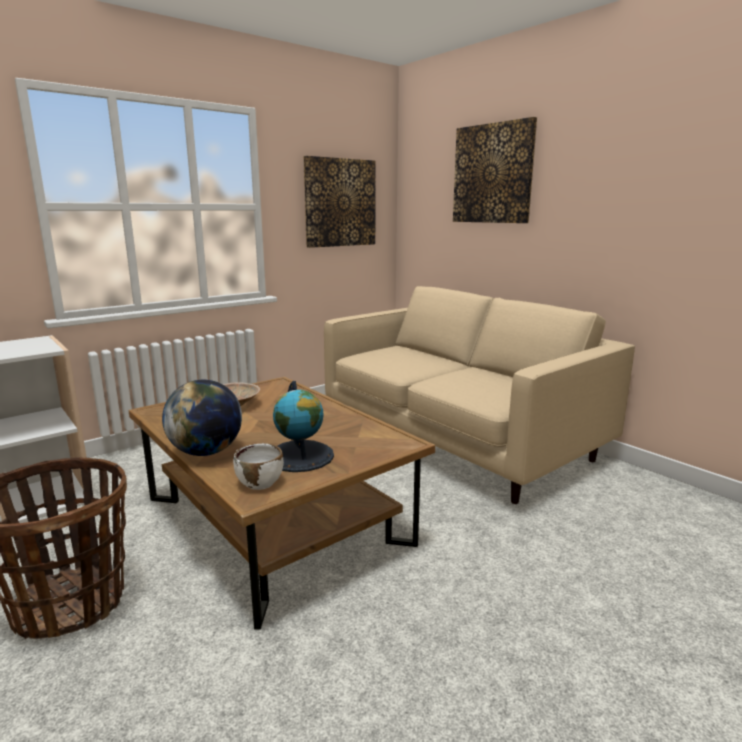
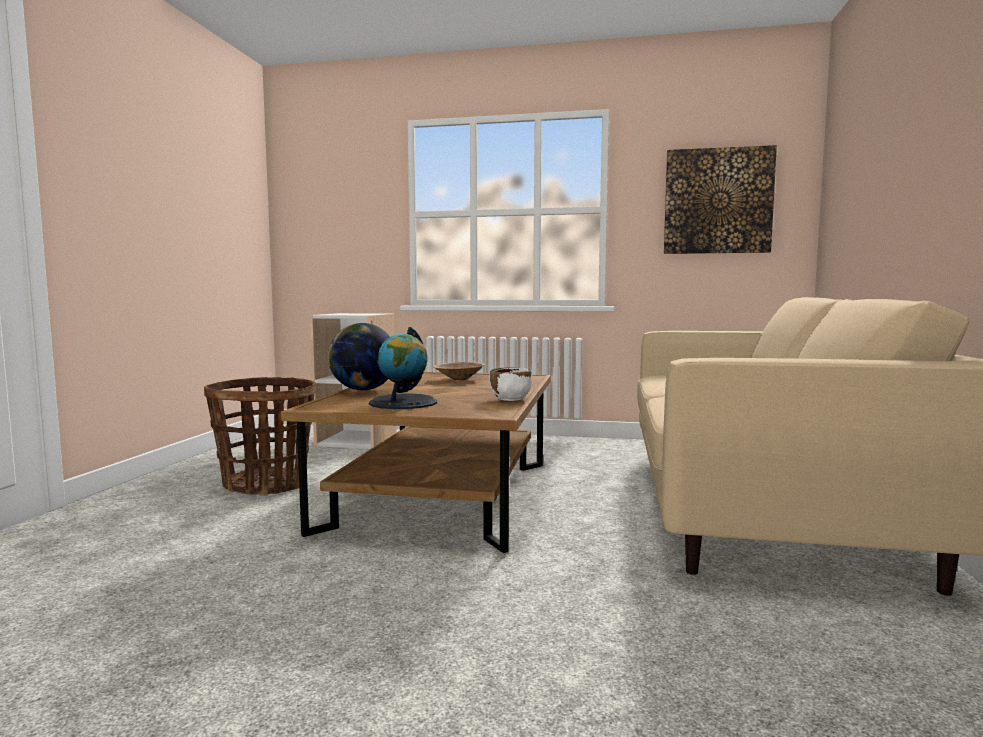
camera: 50 degrees right, 10 degrees down
(260, 483) = (339, 405): white bowl -> white bowl (511, 398)
(493, 174) = (894, 121): picture -> none

